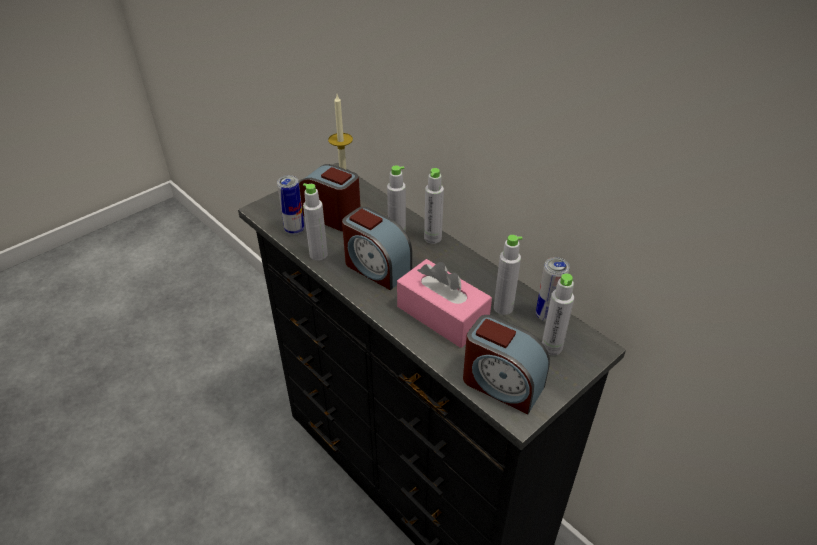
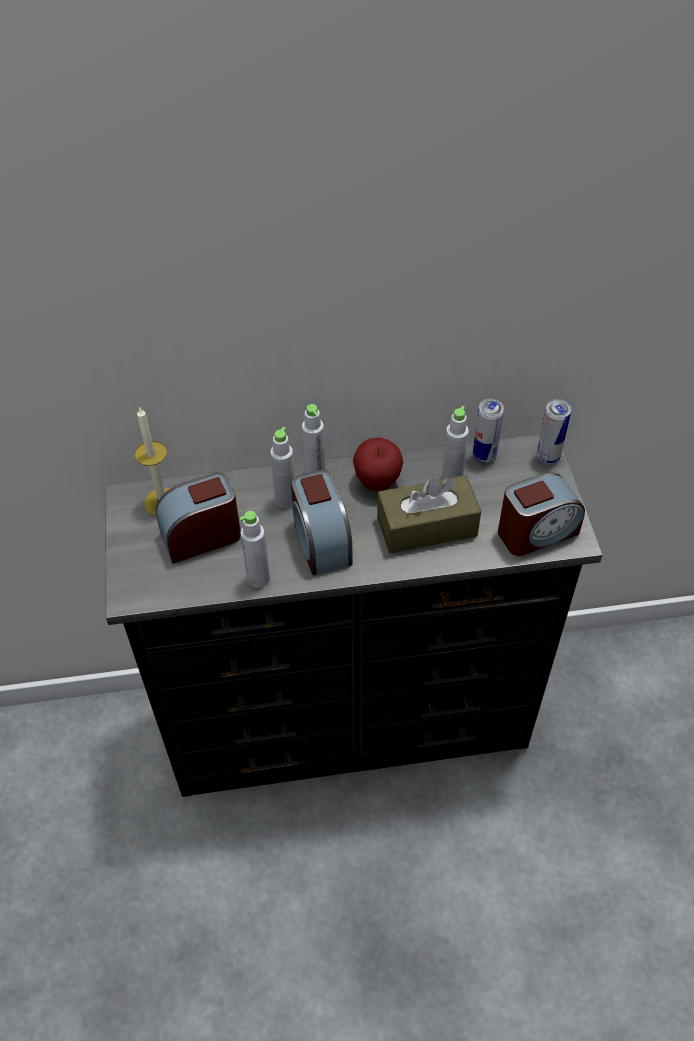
camera: 55 degrees left, 10 degrees up
(294, 230) = (197, 580): can -> can (548, 457)
(376, 268) = (321, 541): alarm clock -> alarm clock turned 90 degrees clockwise
(442, 315) = (426, 526): pink tissue box -> brown tissue box
(457, 270) = (377, 482): none -> apple
(551, 347) = (521, 476): grey bottle -> none

